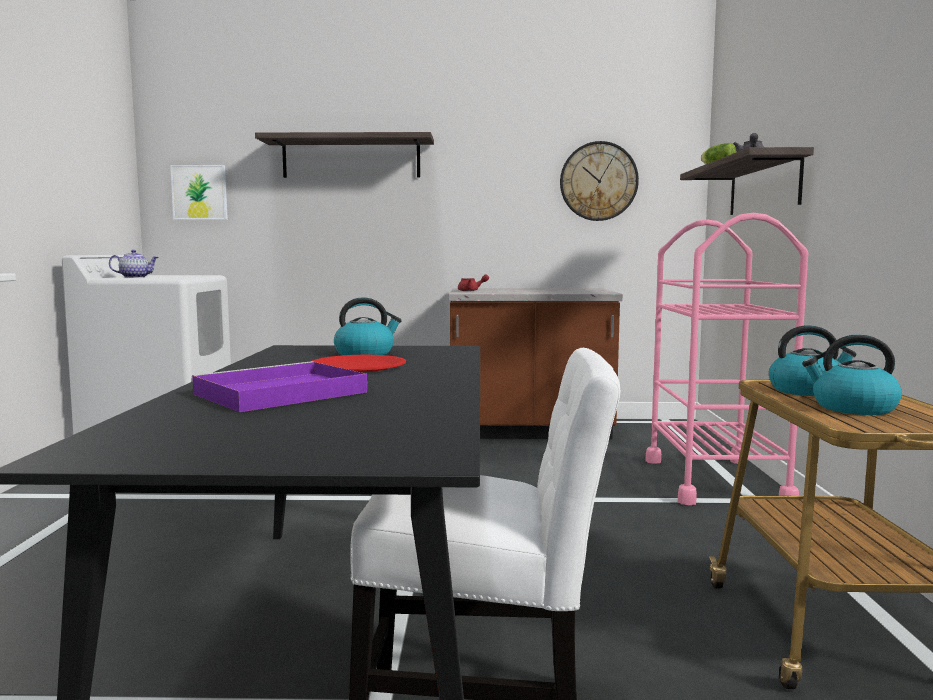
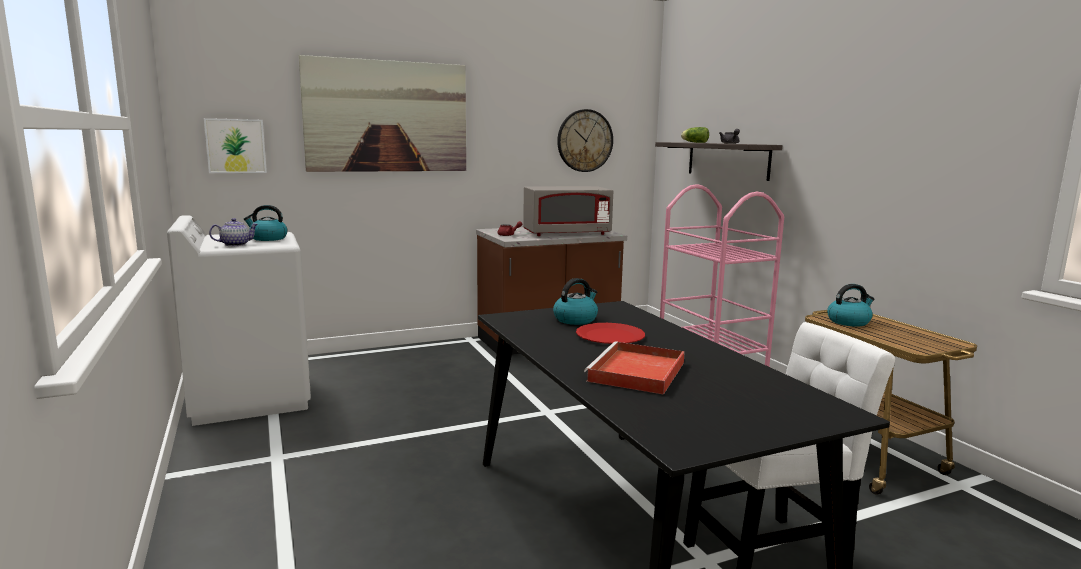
camera: 25 degrees left, 5 degrees up
(278, 393) = (637, 372): purple tray -> red tray
(351, 158) = (387, 116): shelf -> picture
(545, 291) = (566, 234): none -> grey microwave
(852, 408) = (892, 334): kettle -> kettle (268, 238)

